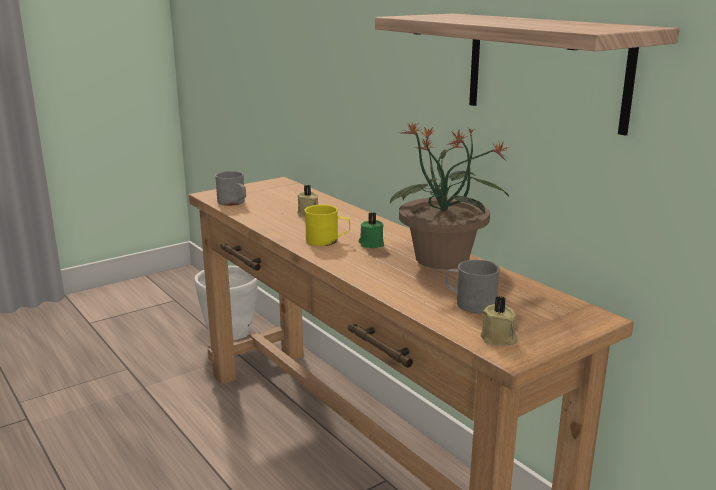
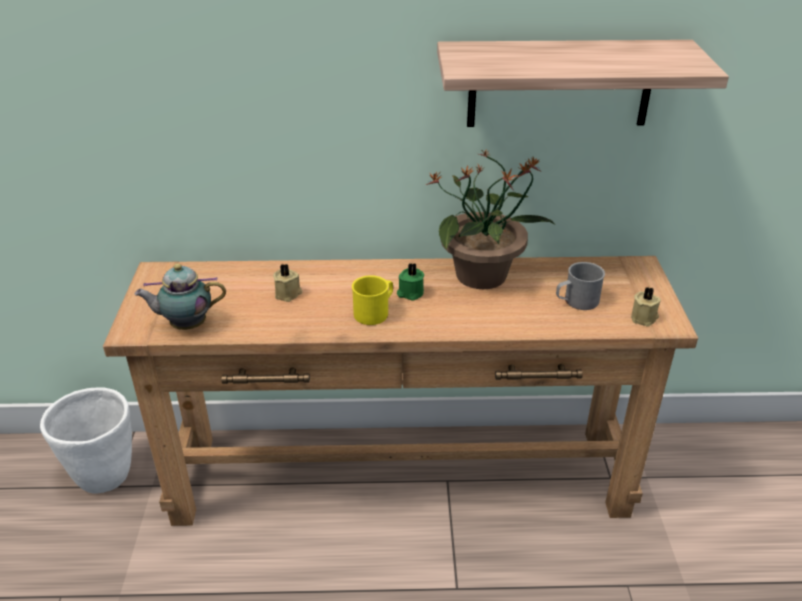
camera: 55 degrees left, 15 degrees up
(234, 202) = (186, 325): grey mug -> teapot

